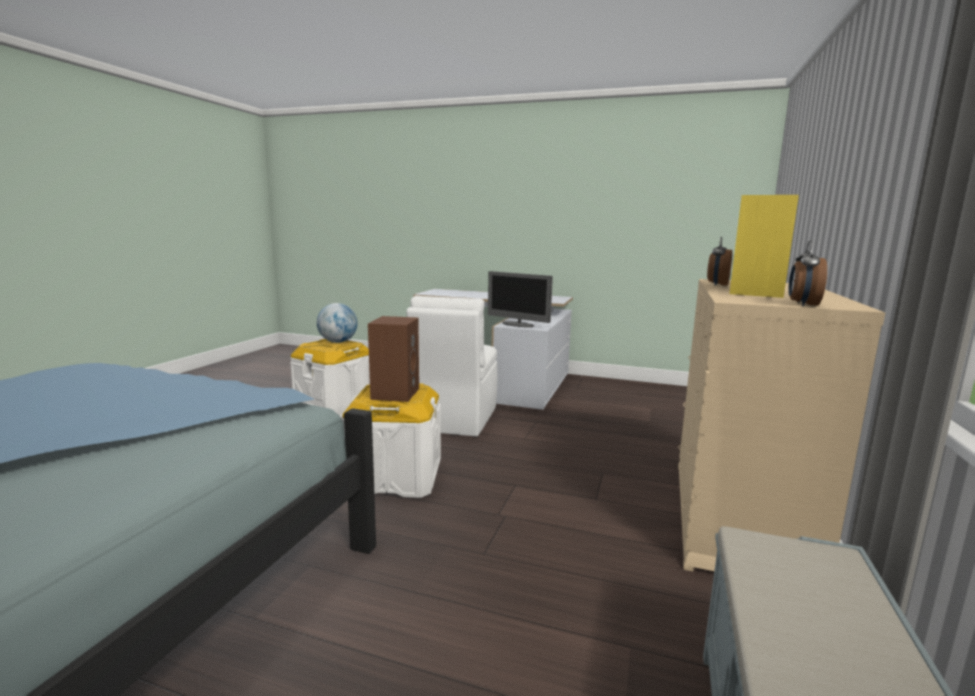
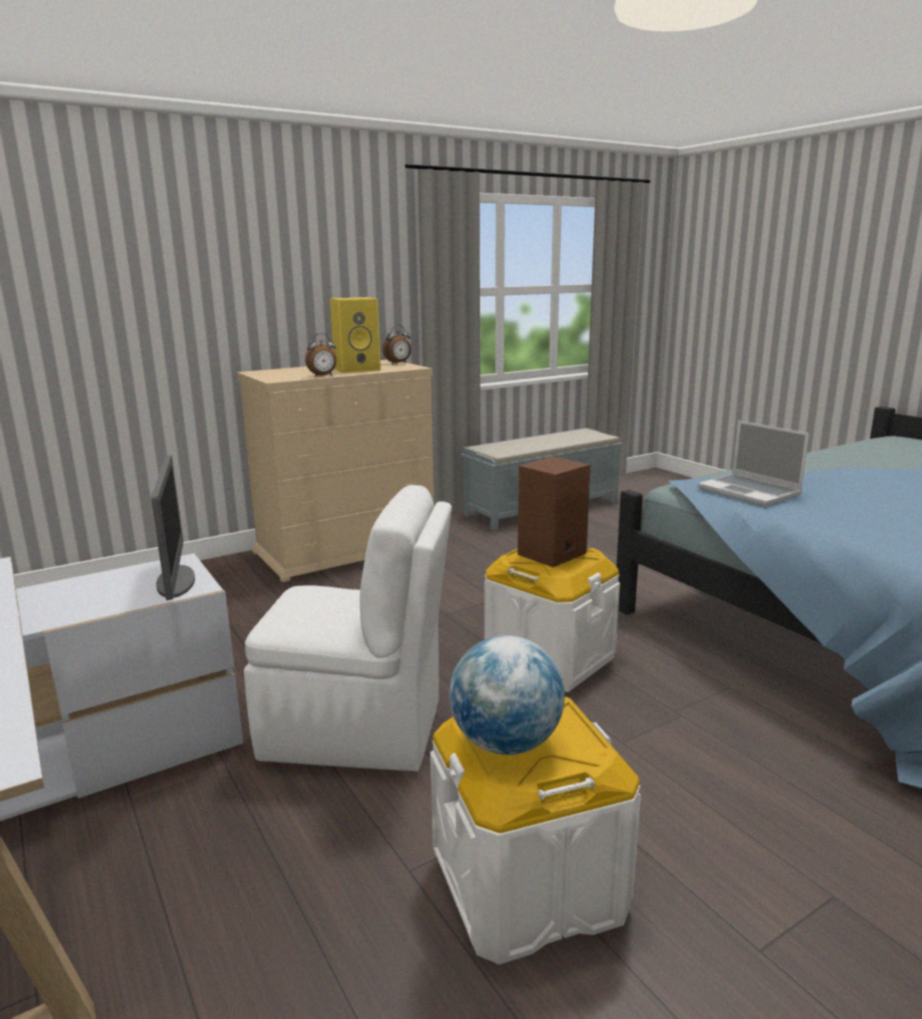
camera: 140 degrees left, 5 degrees up
(214, 396) = (750, 492): none -> laptop
(455, 419) = (357, 730): white chair -> white chair turned 45 degrees clockwise

